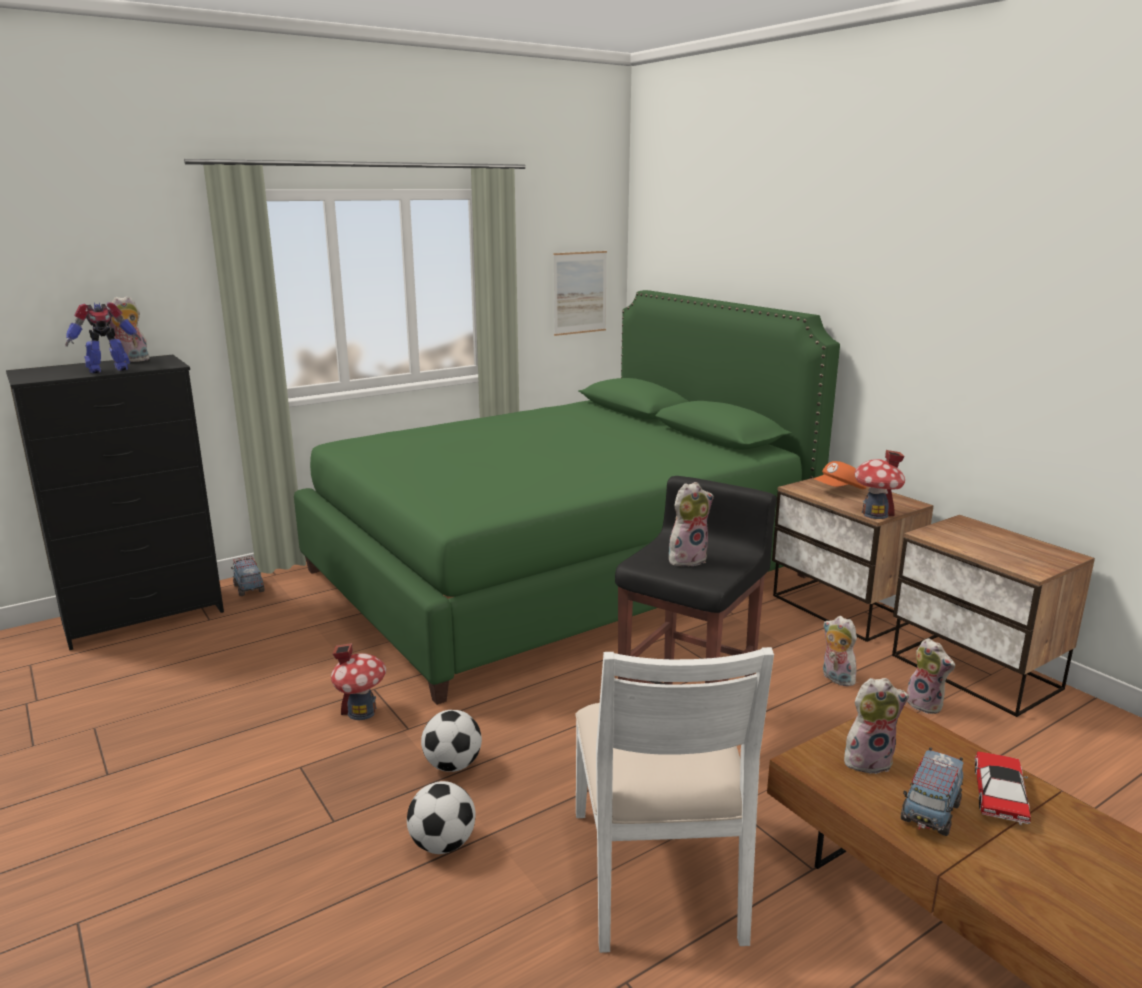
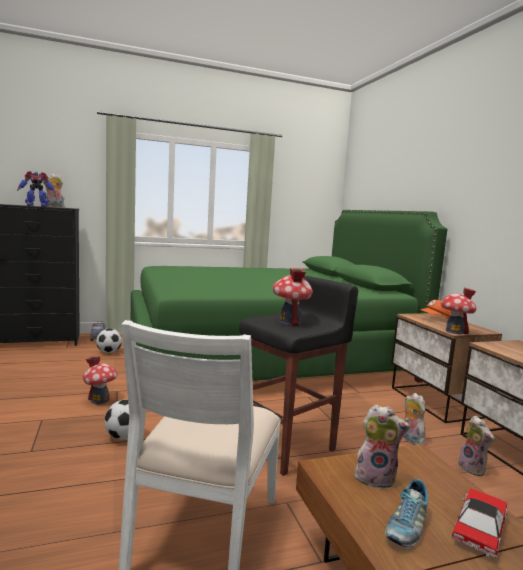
camera: 15 degrees right, 10 degrees down
(442, 844) = (78, 479): football -> football (109, 352)
(580, 293) = (311, 210): picture -> none
(687, 559) = (290, 322): plush toy -> toy house
(930, 812) = (406, 527): toy truck -> shoe

